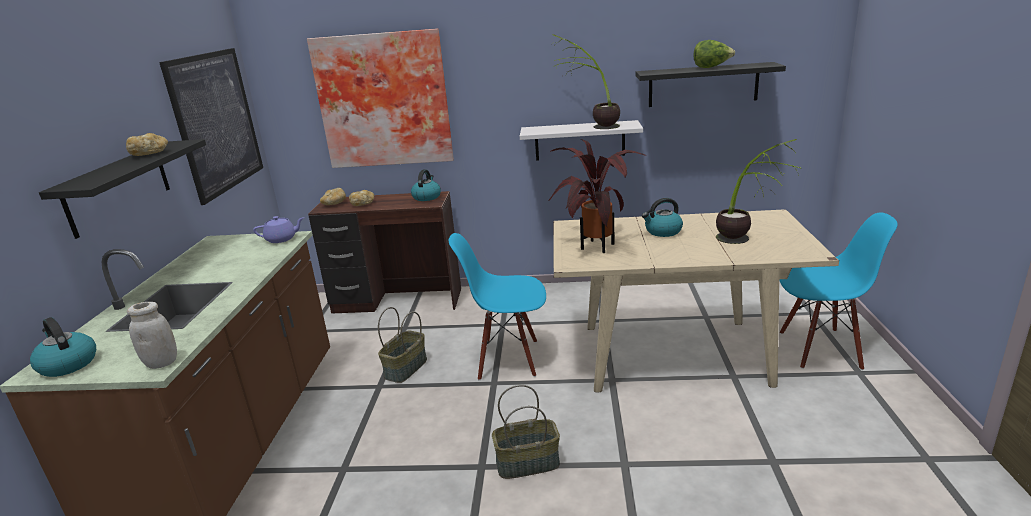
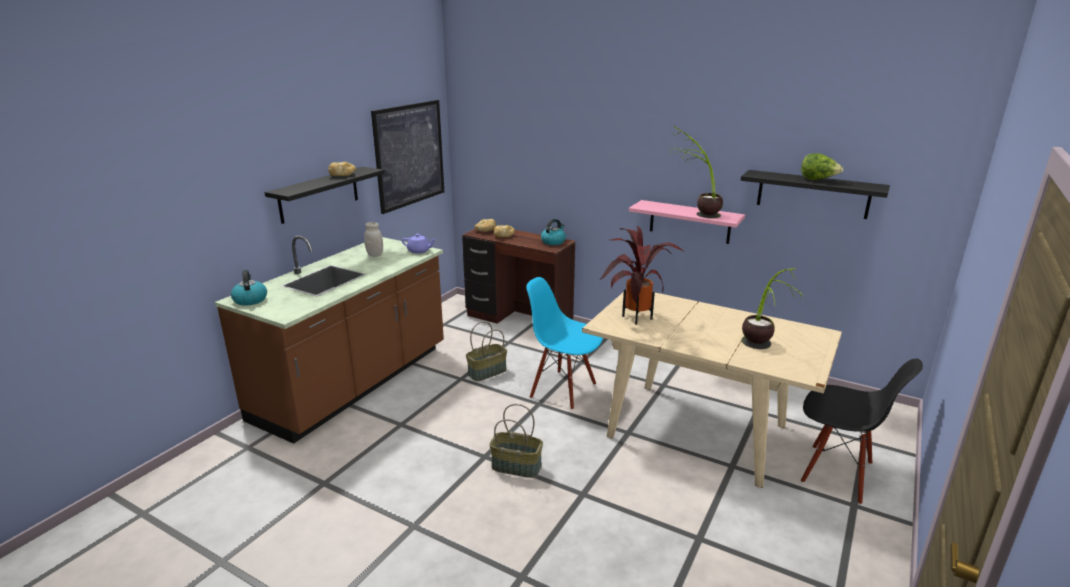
camera: 25 degrees right, 0 degrees up
(162, 363) = (291, 314): white jar -> white jar (375, 255)
(384, 100) = (538, 156): picture -> none
(579, 140) = (689, 222): white shelf -> pink shelf
(662, 231) = (704, 320): kettle -> none
(820, 349) = (837, 473): blue chair -> black chair

